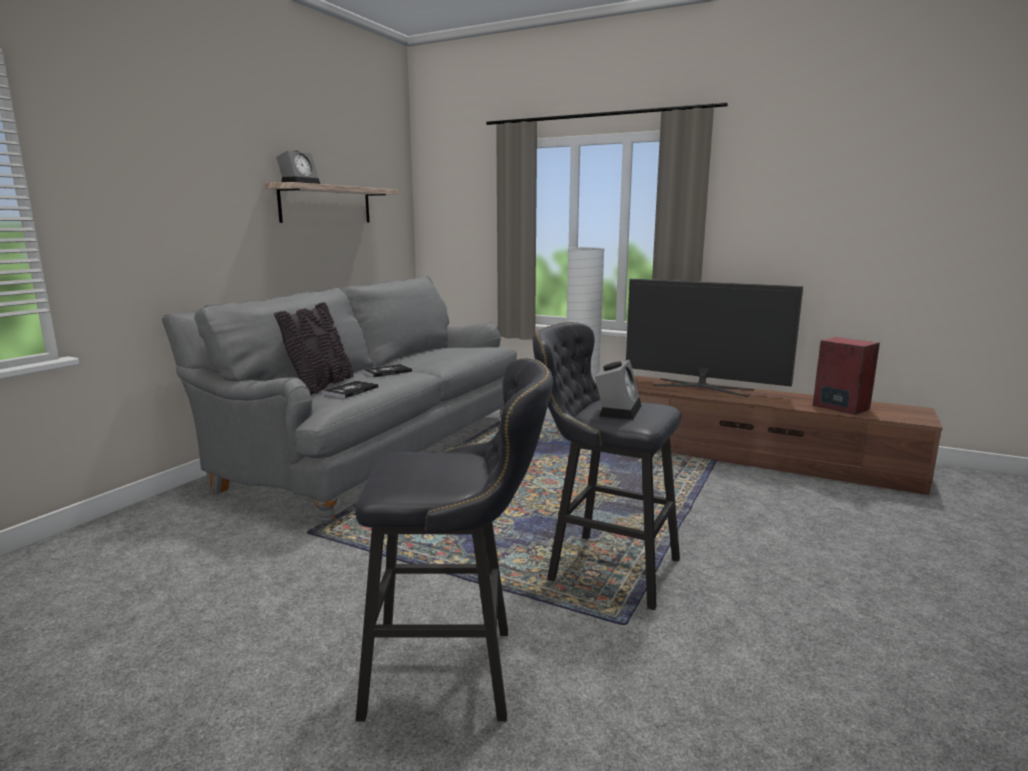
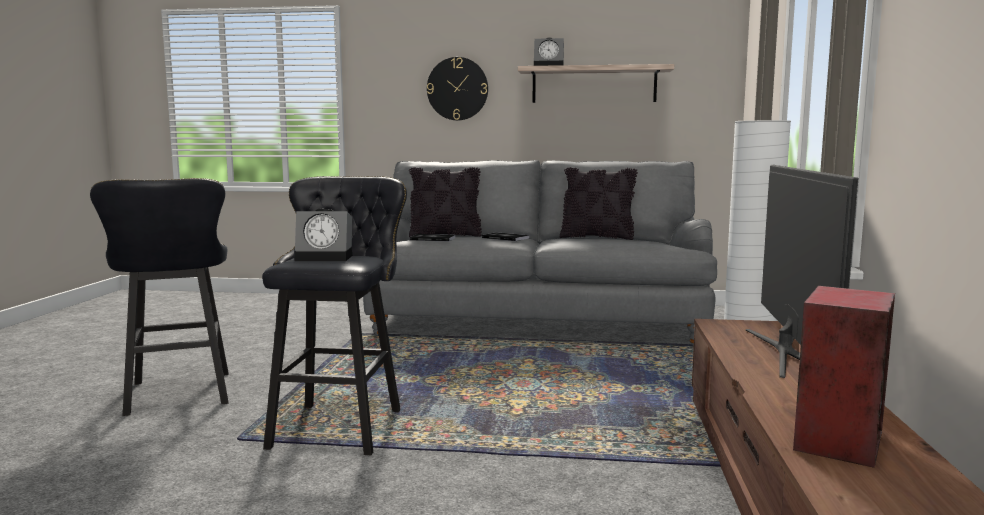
camera: 70 degrees right, 5 degrees down
(202, 203) = (457, 89): none -> wall clock
(419, 354) = (597, 237): none -> black pillow

